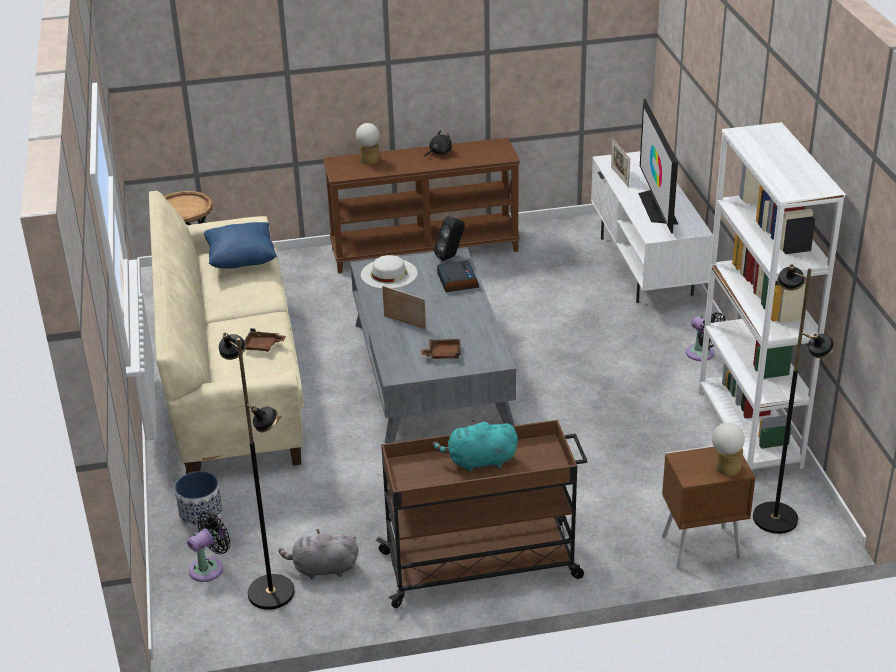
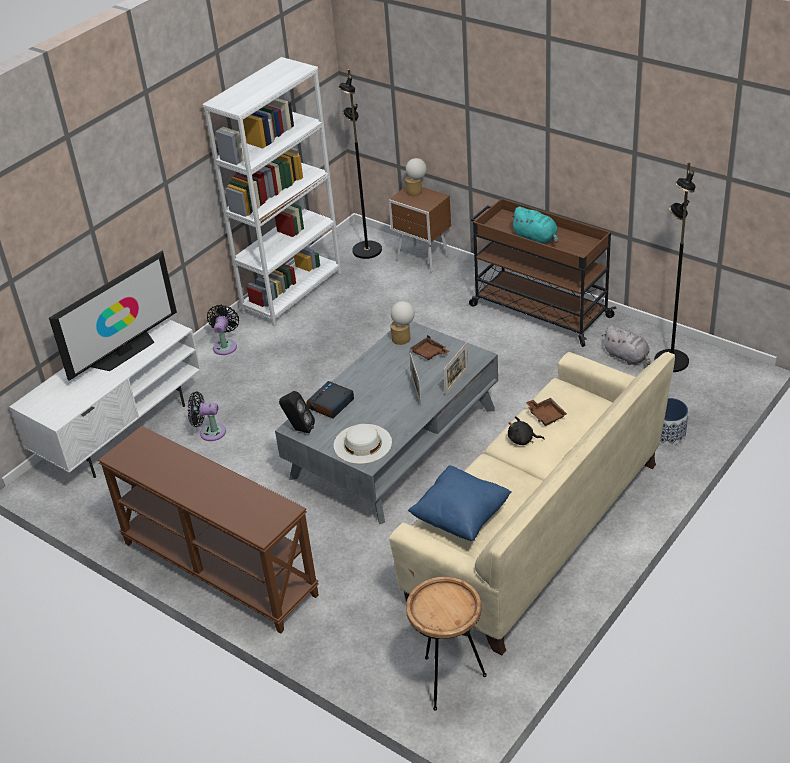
camera: 130 degrees left, 5 degrees up
(209, 568) = (694, 396): black fan -> black fan (209, 432)
(369, 161) = (239, 511): table lamp -> table lamp (403, 338)
(439, 153) = (175, 479): black plush toy -> black plush toy (522, 440)
(619, 177) = (86, 395): picture frame -> picture frame (456, 382)

